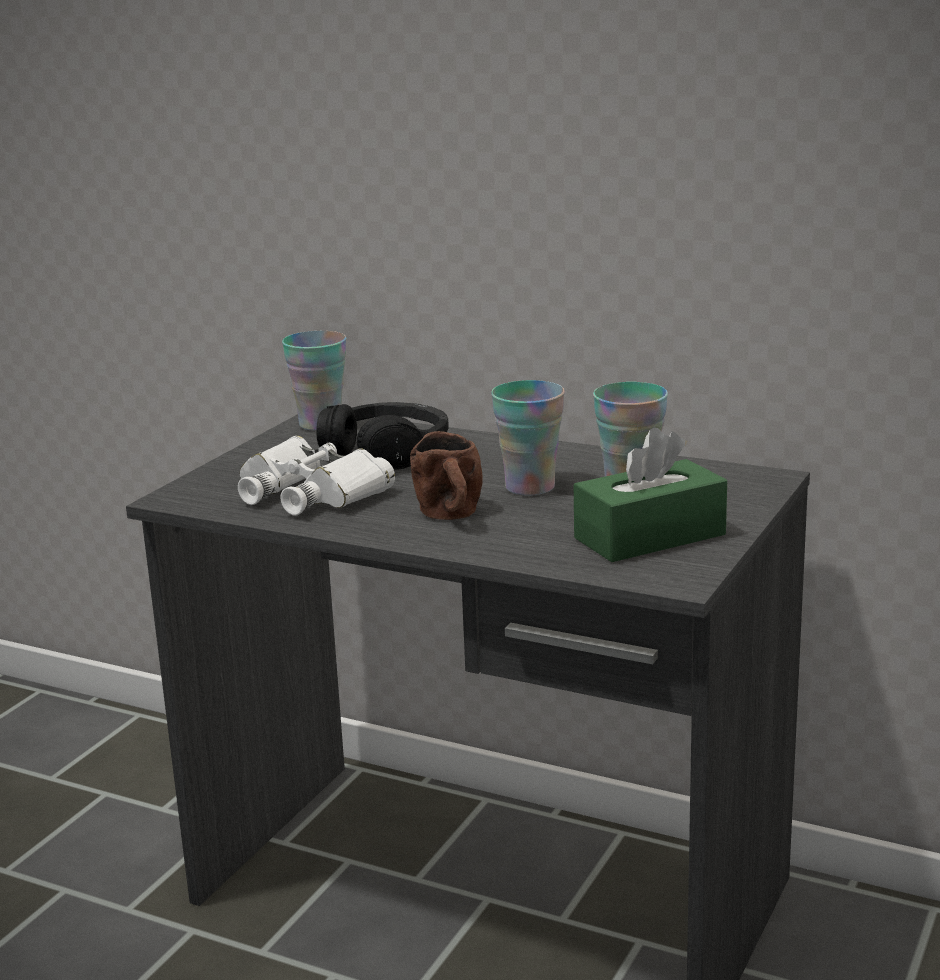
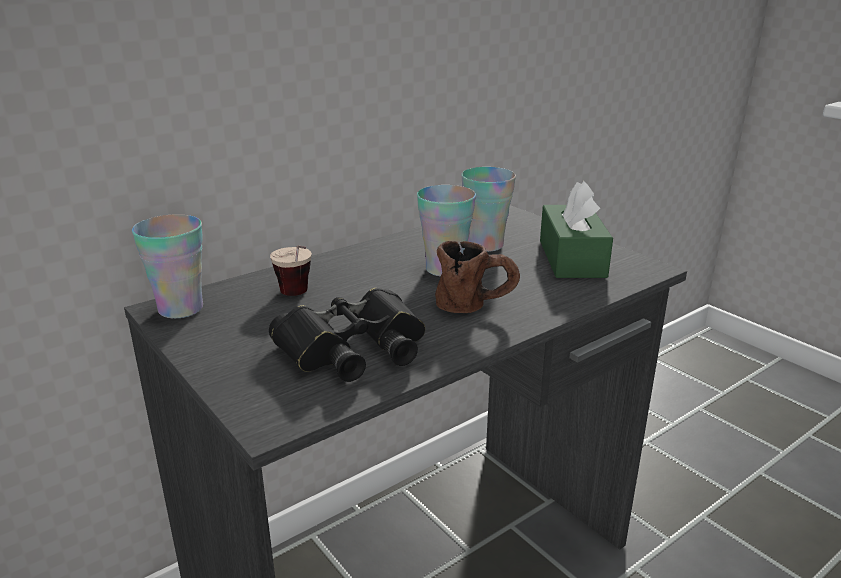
camera: 65 degrees left, 5 degrees up
(310, 493) = (353, 348): white binoculars -> black binoculars
(387, 452) = (298, 297): black headphones -> cup

